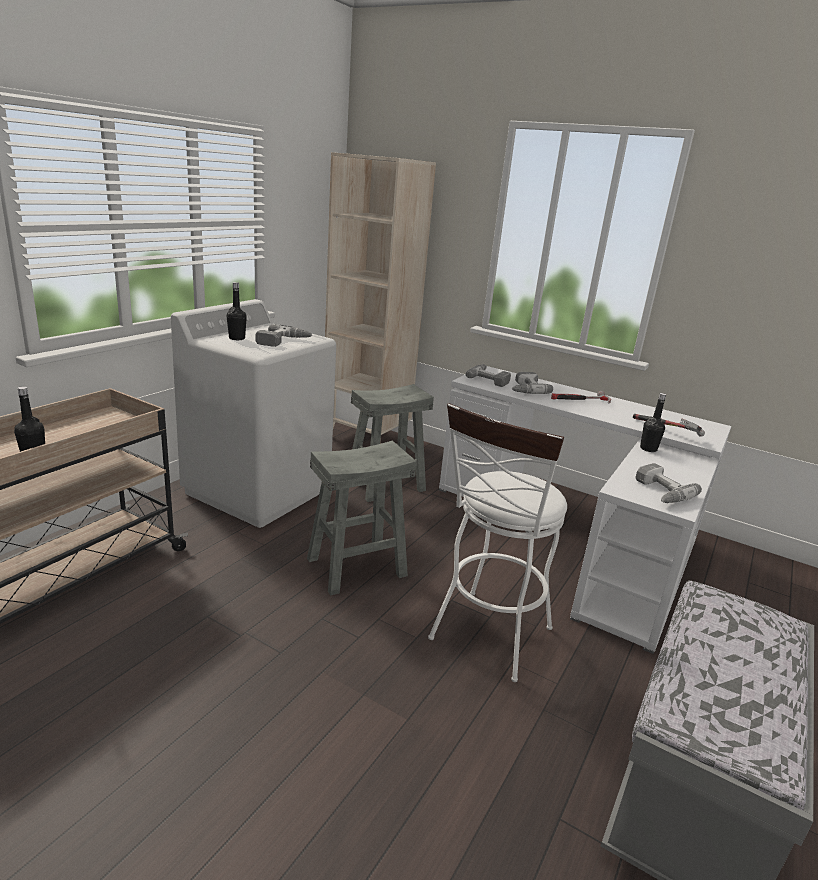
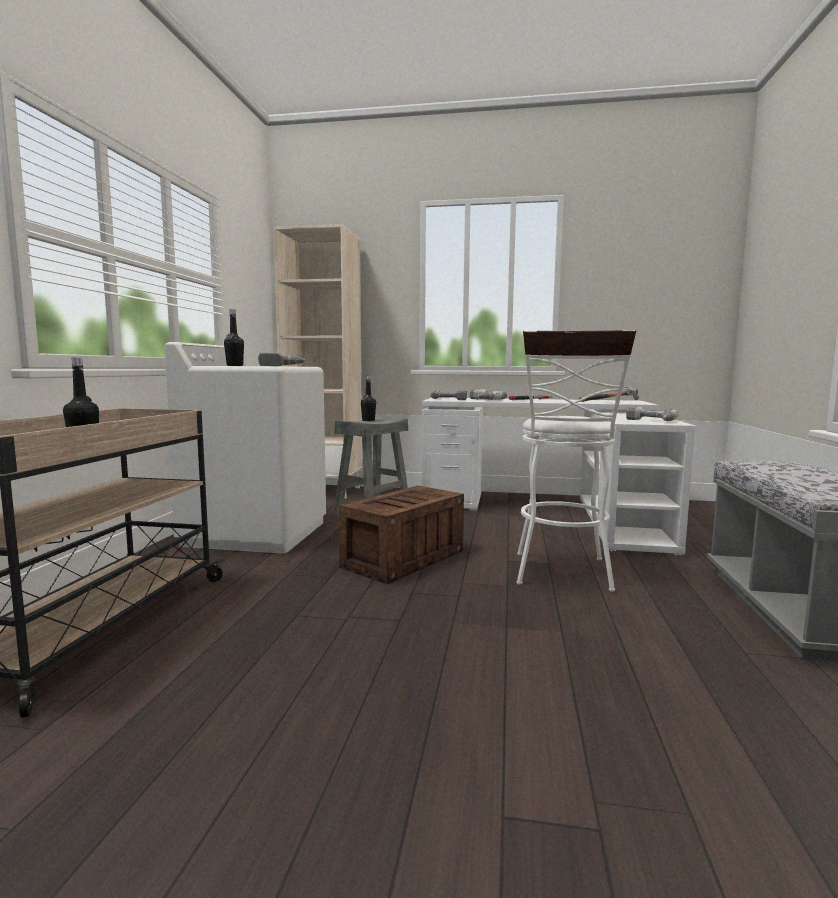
camera: 20 degrees left, 15 degrees down
(356, 566) = (405, 558): grey stool -> crate
(648, 449) = (606, 413): black bottle -> black bottle (368, 420)

